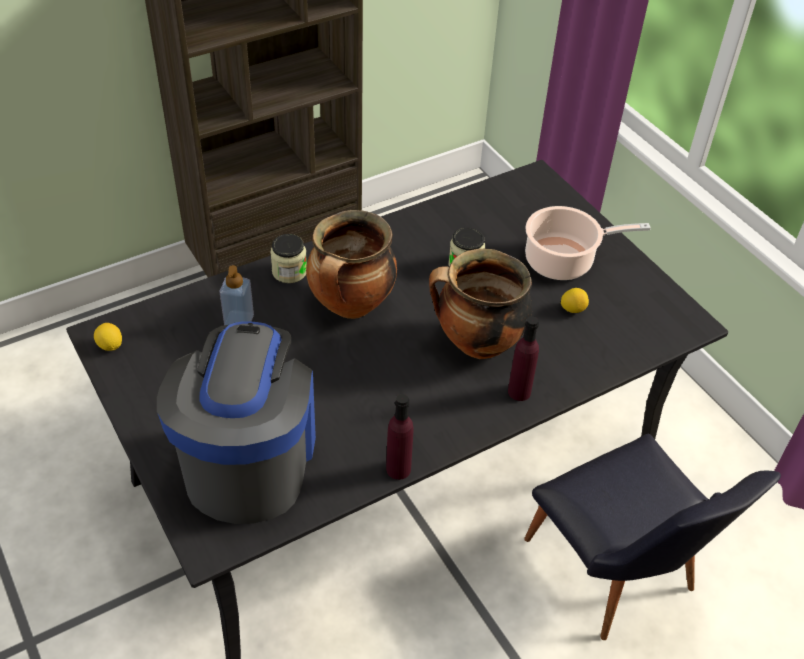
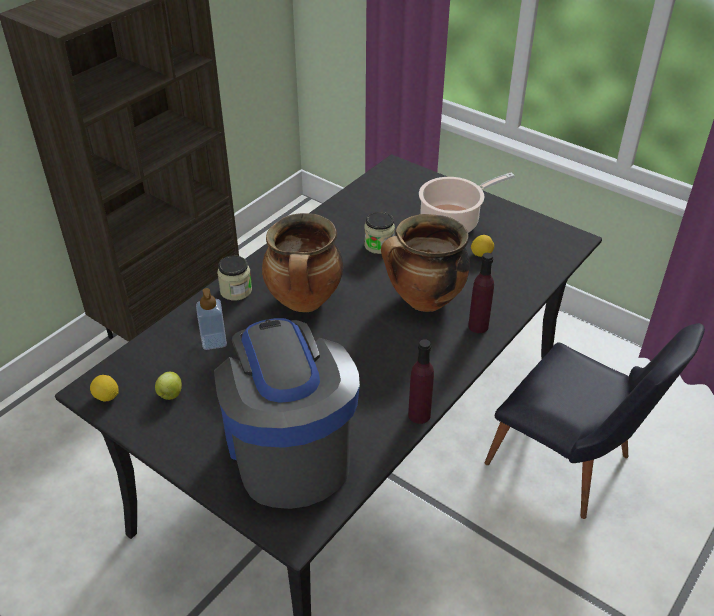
camera: 20 degrees left, 5 degrees down
(168, 363) = (170, 395): none -> apple

